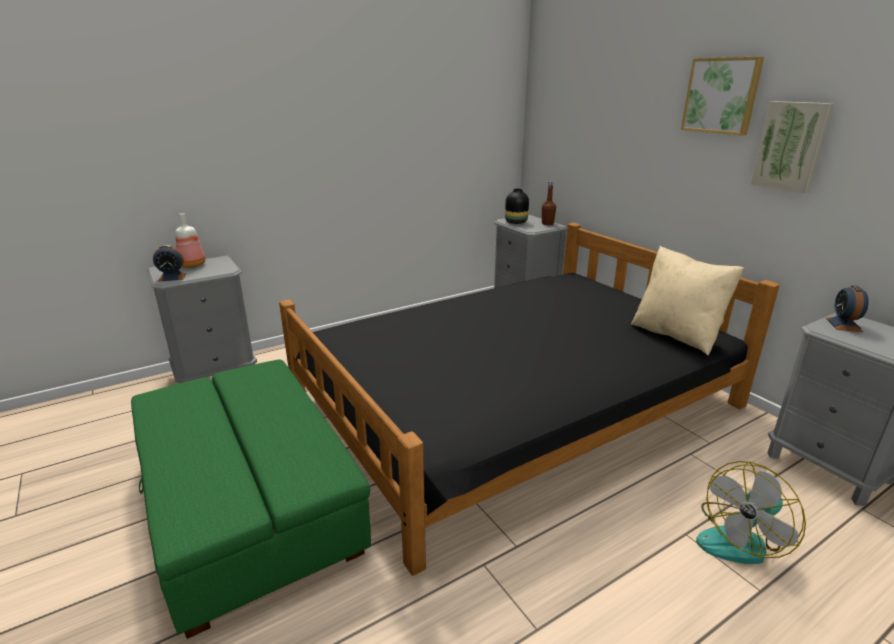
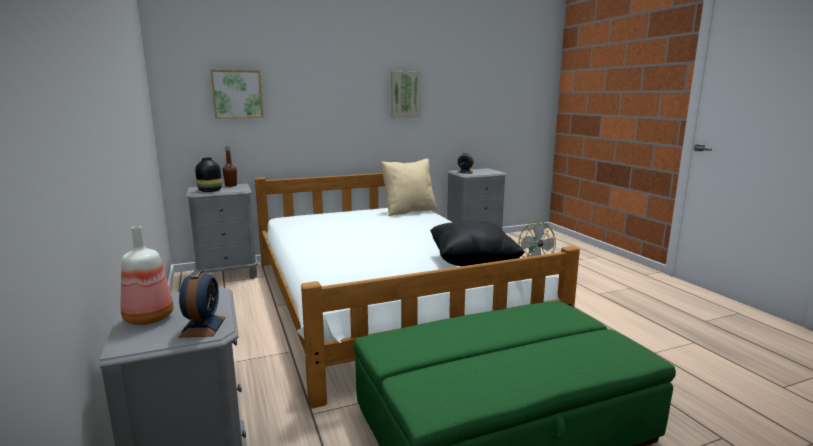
camera: 80 degrees left, 10 degrees down
(443, 395) = (472, 264): none -> black pillow
(514, 402) = (386, 298): black bed -> white bed
(722, 95) = (360, 69): picture -> picture (237, 94)

